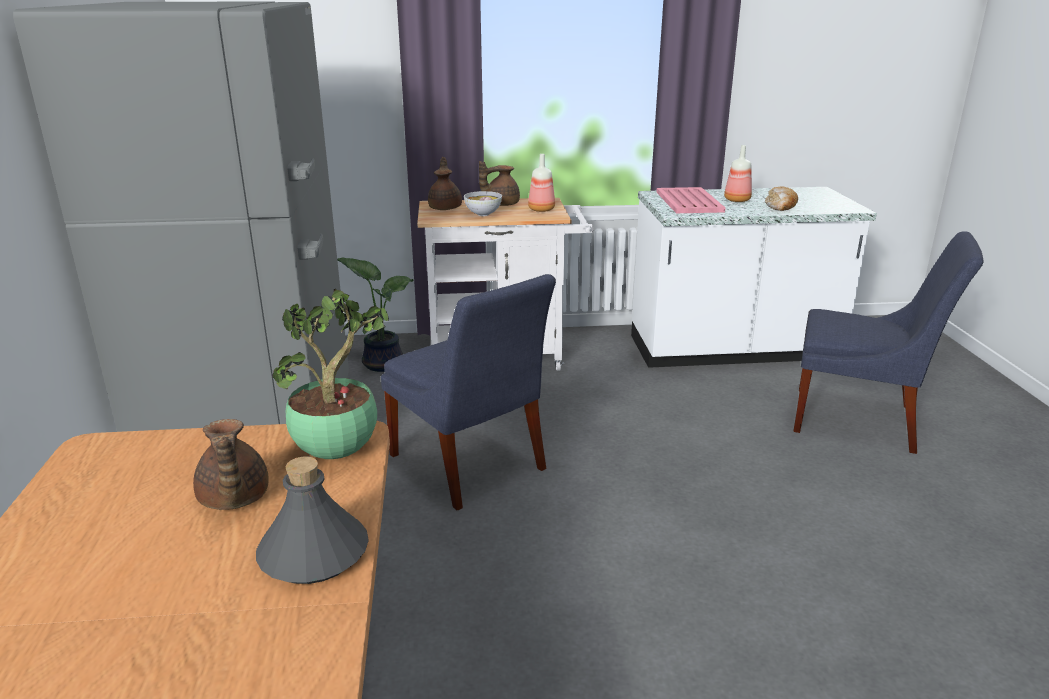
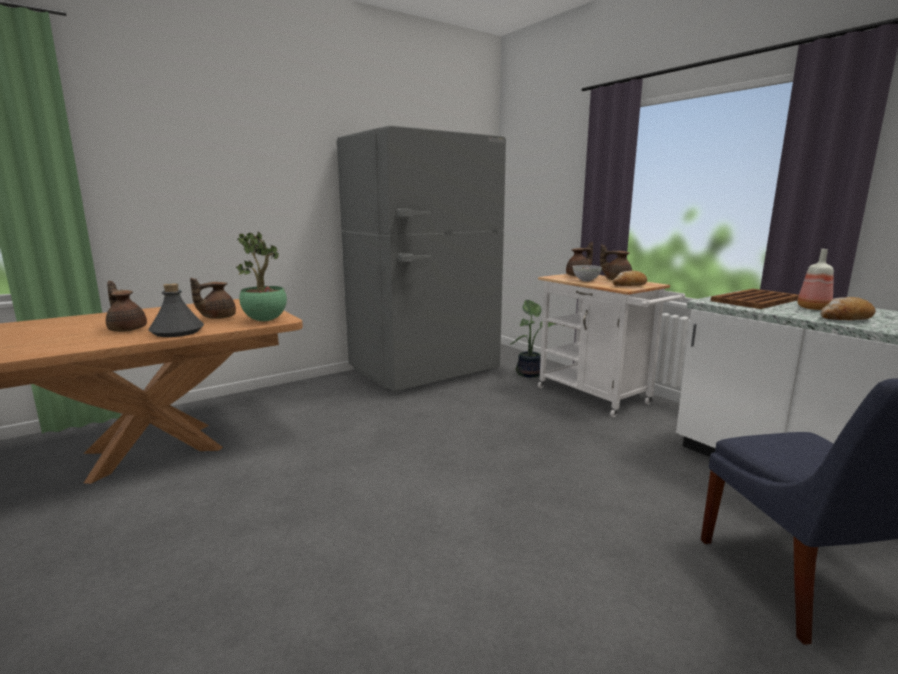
camera: 60 degrees right, 10 degrees down
(193, 625) = (127, 329): none -> brown teapot
(470, 465) = (458, 423): blue chair -> none
(541, 210) = (629, 285): bottle -> bread
(689, 202) = (755, 300): pink tray -> brown tray

